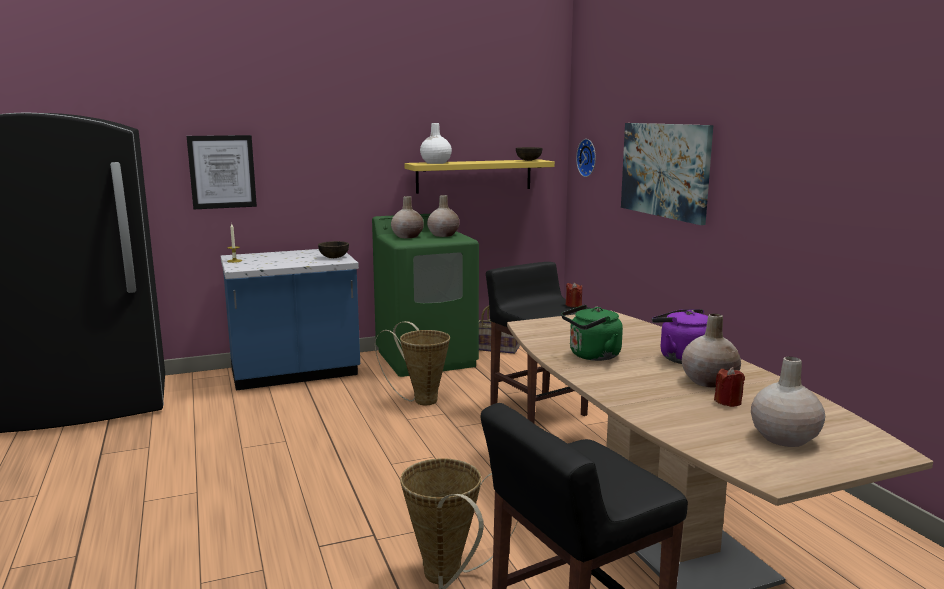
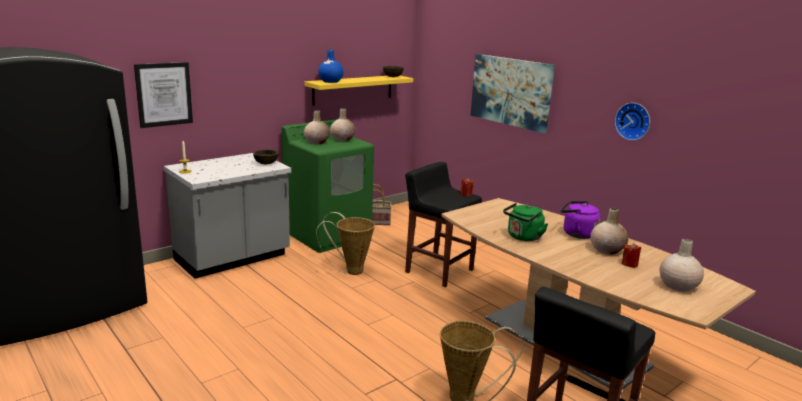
camera: 20 degrees left, 5 degrees up
(295, 374) = (233, 259): blue counter -> grey counter
(435, 163) = (330, 81): white vase -> blue vase
(588, 157) = (437, 75): wall clock -> wall clock (633, 121)

